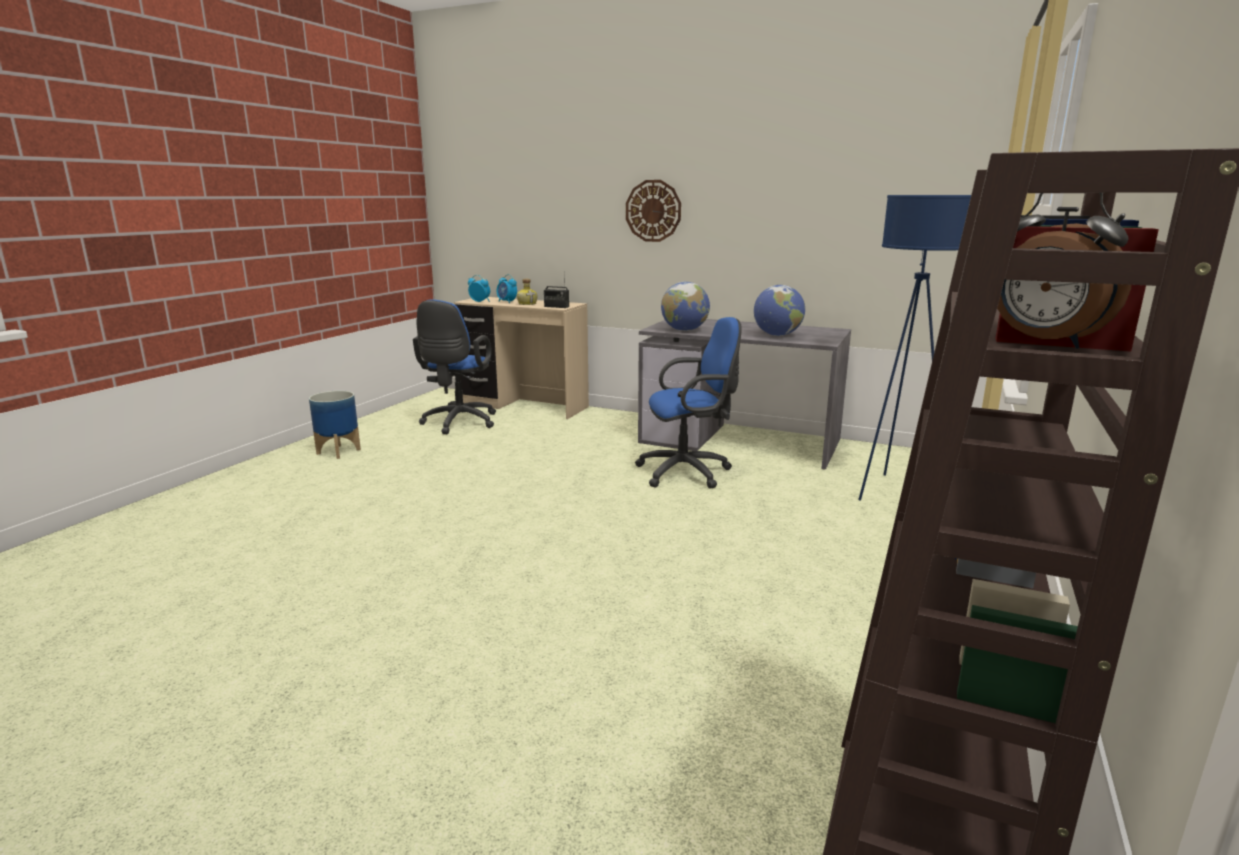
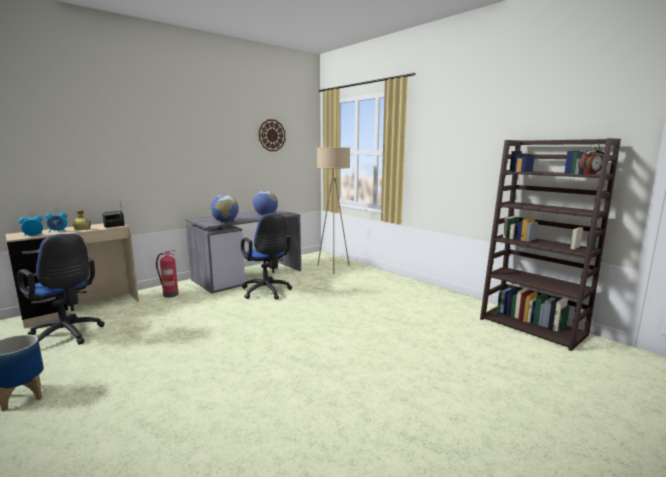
camera: 65 degrees left, 5 degrees down
(605, 425) = (170, 294): none -> fire extinguisher
(653, 211) = (163, 157): wall clock -> wall clock (272, 135)
(689, 472) = (267, 292): blue office chair -> blue office chair turned 135 degrees clockwise
(894, 492) = (333, 268): blue floor lamp -> beige floor lamp

